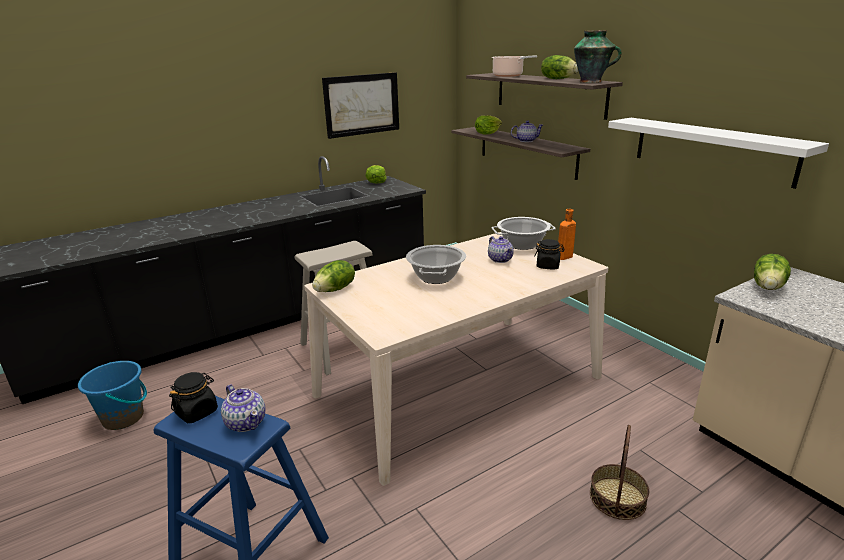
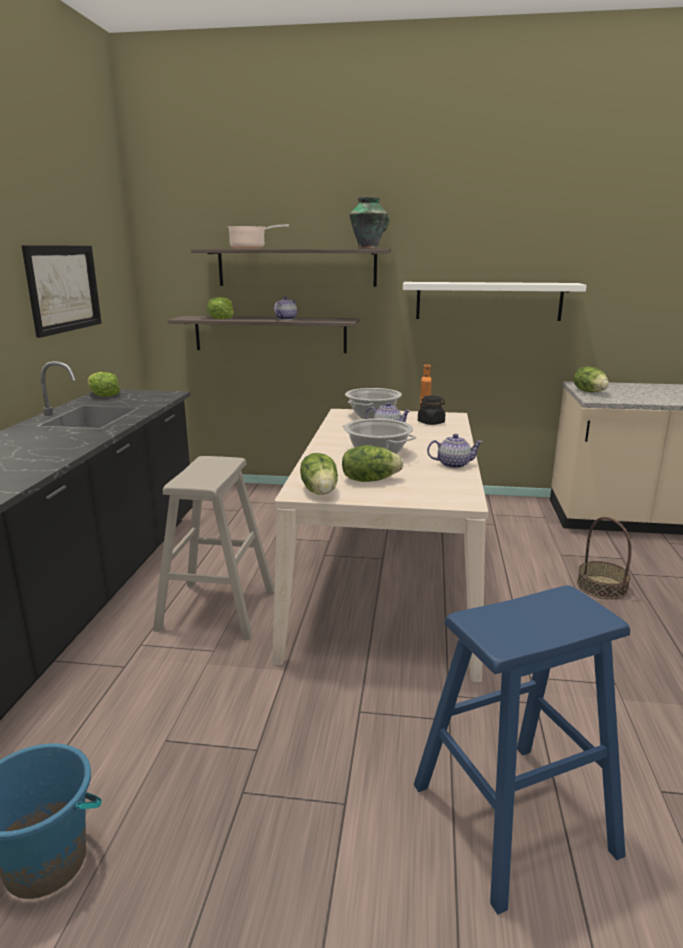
camera: 50 degrees left, 5 degrees down
(197, 412) = (496, 626): black jar -> none
(246, 422) = (551, 604): teapot -> teapot (453, 464)
(558, 79) = (323, 248): lettuce -> lettuce (369, 480)

